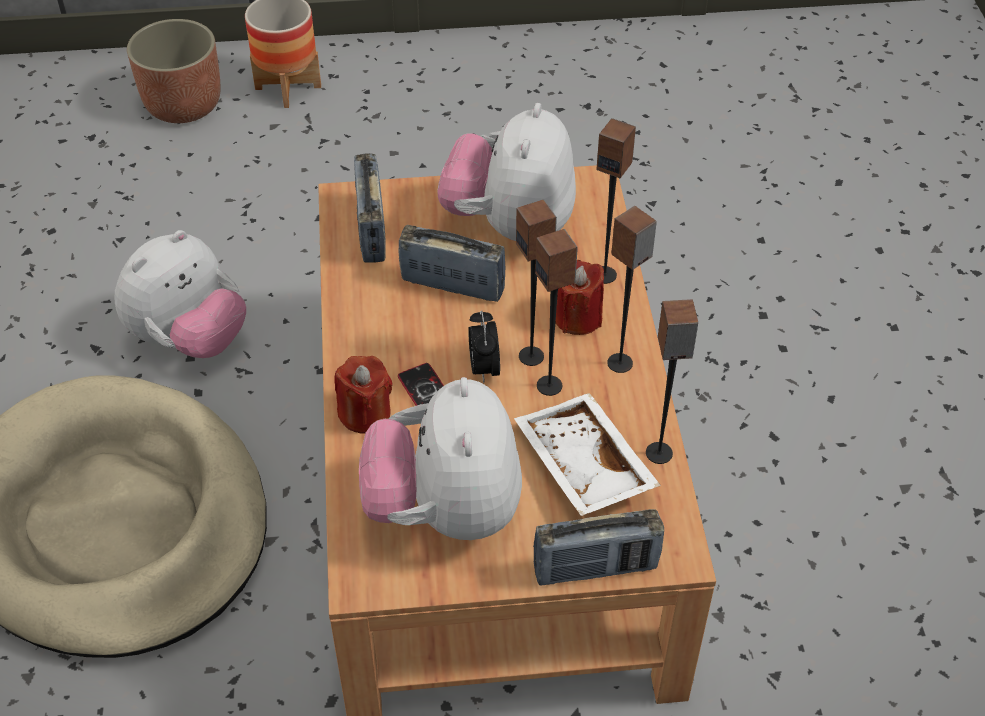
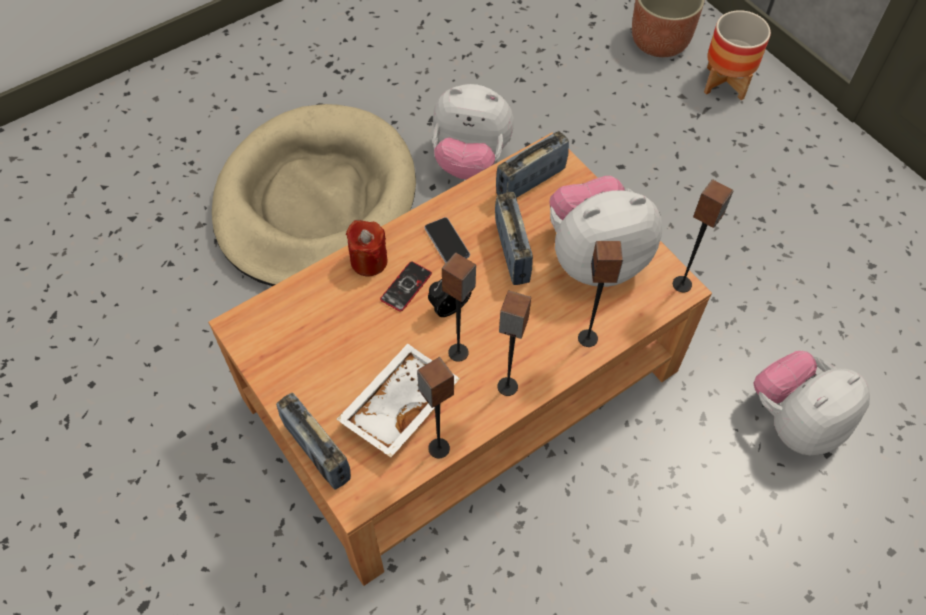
camera: 60 degrees right, 10 degrees up
(395, 333) = (447, 242): none -> phone
(445, 510) = (317, 343): plush toy -> plush toy (795, 421)
(531, 356) = (478, 329): speaker -> speaker (682, 284)
(578, 318) = (533, 341): red candle -> none

